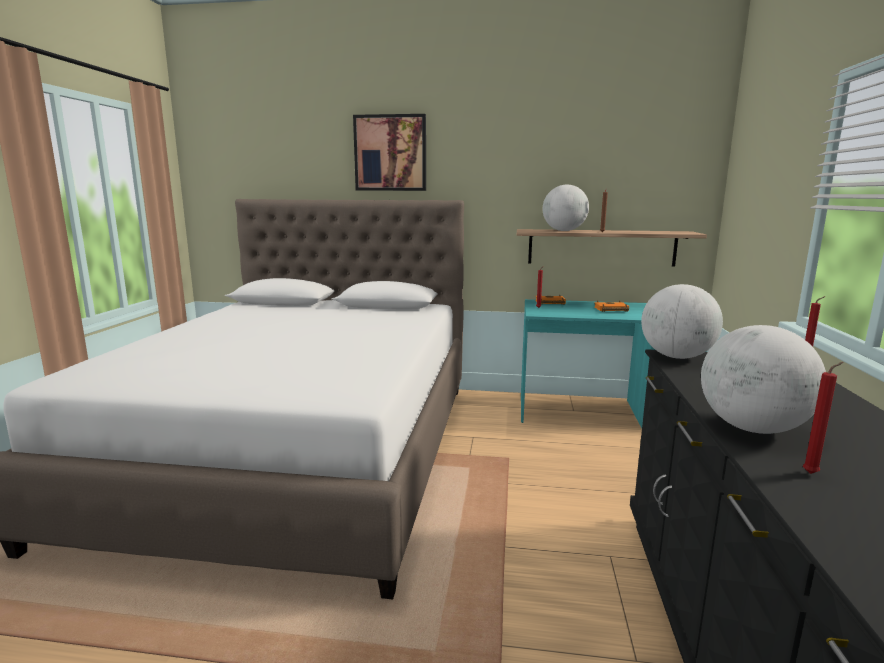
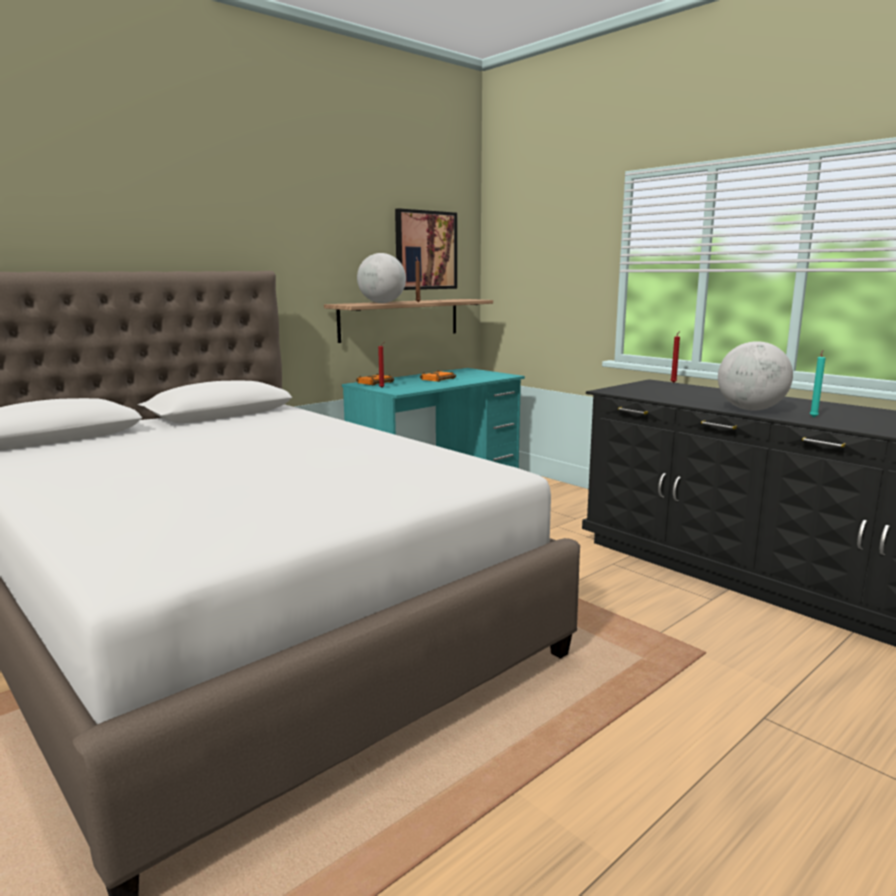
camera: 50 degrees left, 0 degrees up
(390, 153) = (164, 206): picture -> picture (425, 250)
(676, 357) = (615, 391): globe -> none
(812, 473) = (813, 417): red candle -> turquoise candle

